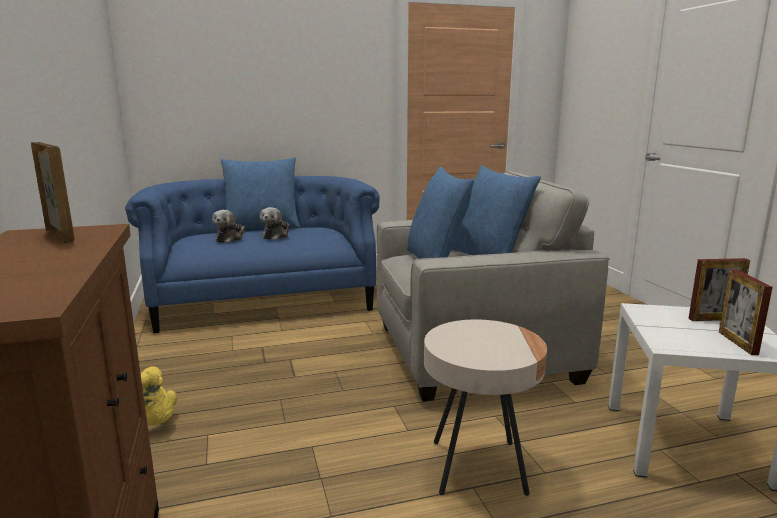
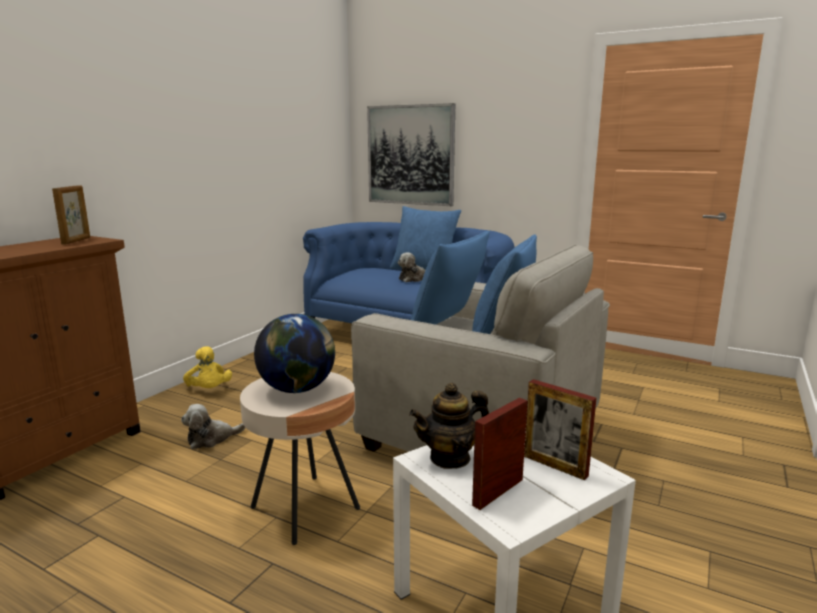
camera: 45 degrees right, 0 degrees up
(211, 101) = (410, 155): none -> picture
(230, 238) = (380, 274): plush toy -> plush toy (211, 439)
(481, 341) = (297, 389): none -> globe
(674, 338) = (450, 458): none -> teapot

